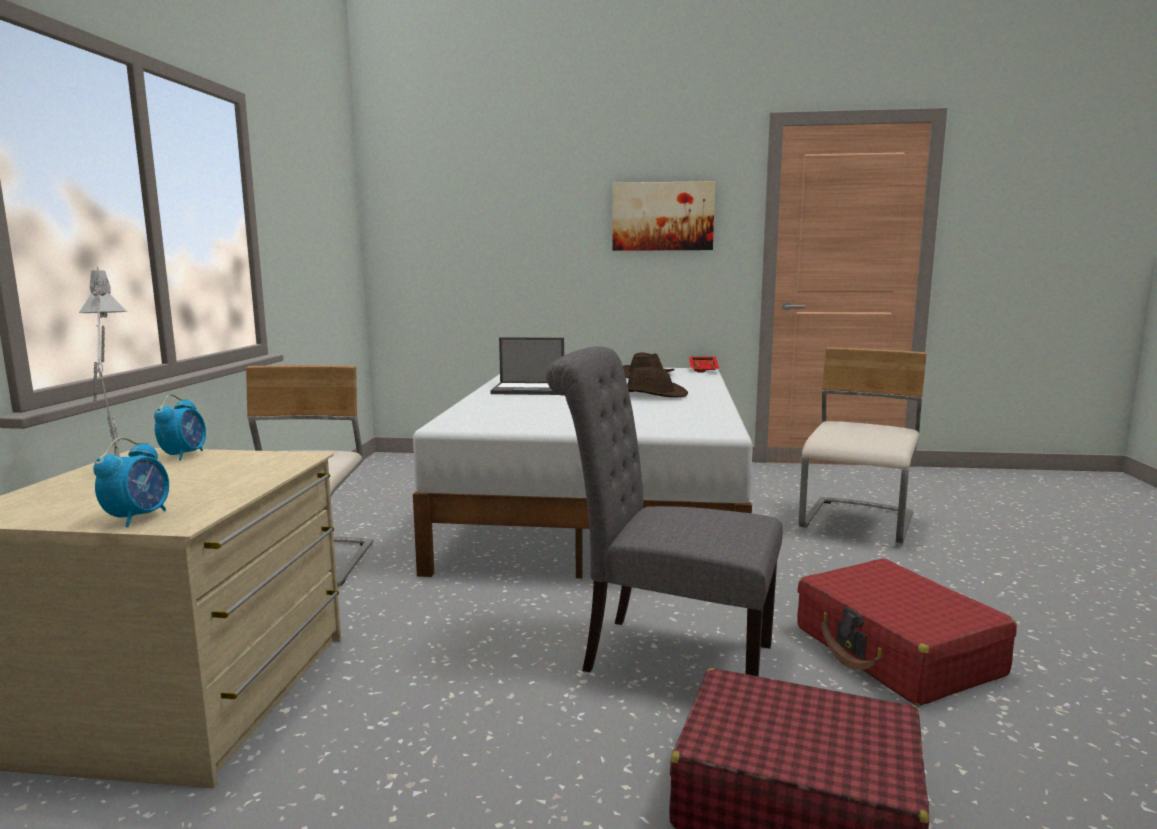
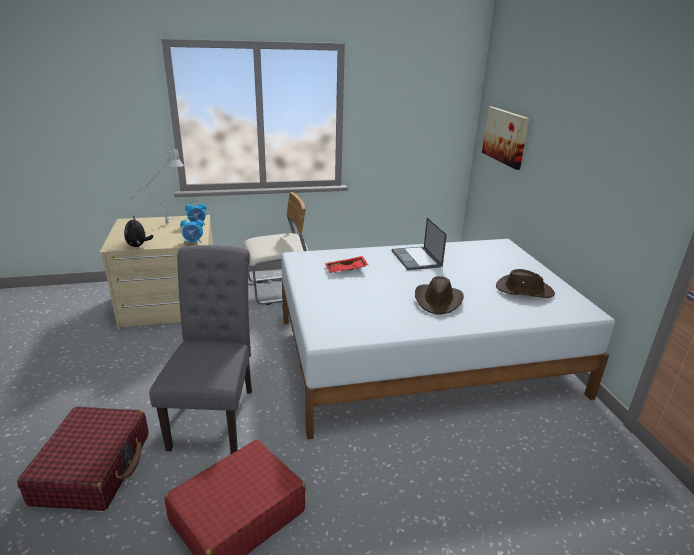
camera: 70 degrees right, 15 degrees up
(138, 517) = (118, 240): alarm clock -> alarm clock (193, 242)
(227, 498) = (138, 246): none -> plush toy
(662, 216) = (623, 153): picture -> picture (505, 136)
(704, 369) = (592, 313): red tray -> red tray (346, 270)
(858, 523) = (489, 505): beige chair -> none

